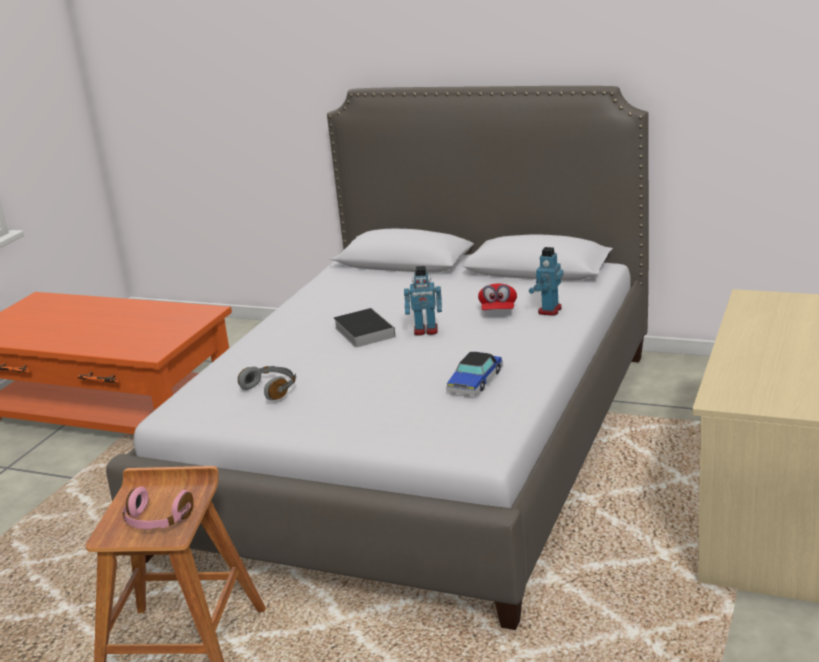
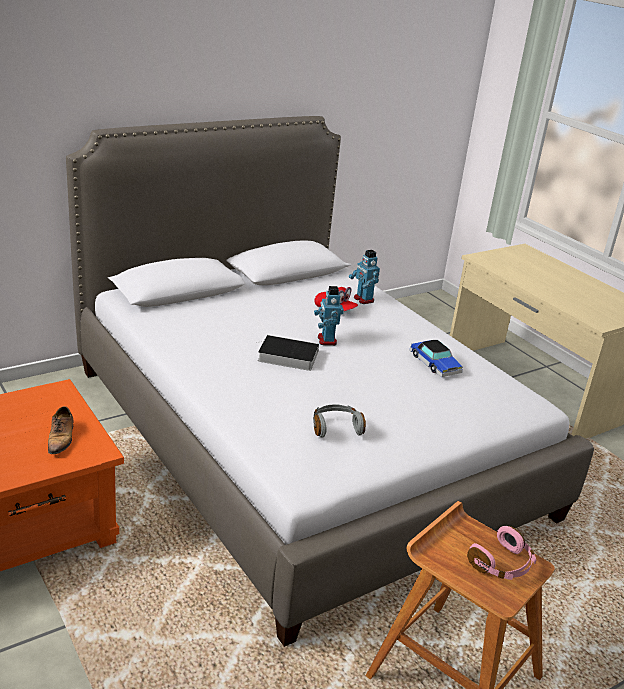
camera: 60 degrees left, 5 degrees up
(151, 339) = (61, 438): none -> shoe
(426, 331) = (326, 340): toy robot -> toy robot turned 135 degrees clockwise

